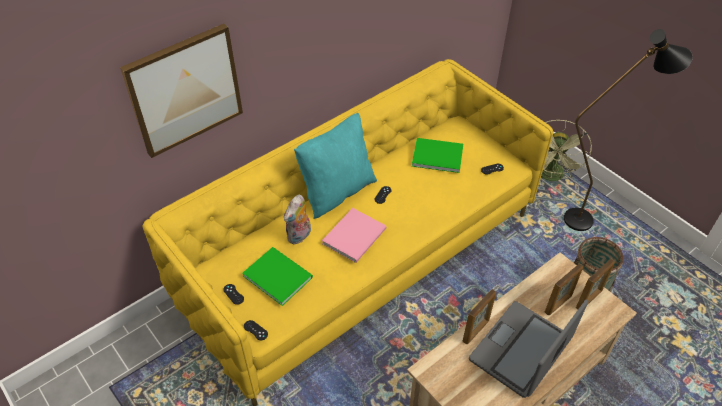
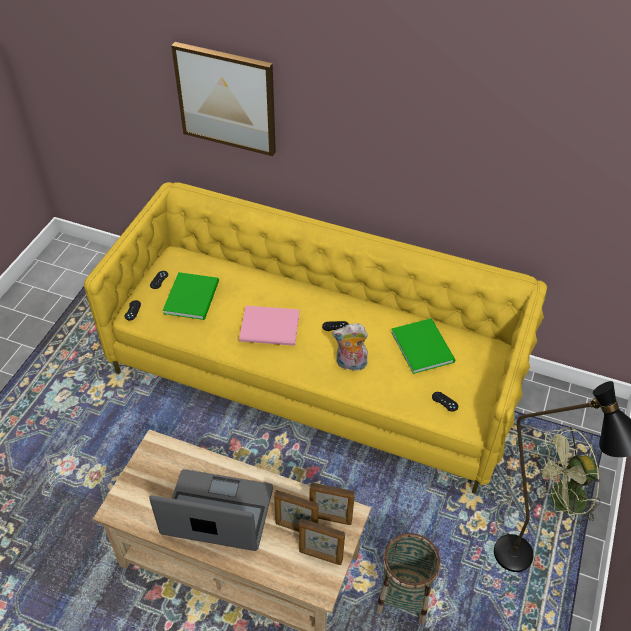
camera: 60 degrees right, 0 degrees up
(299, 236) = (244, 291): plush toy -> plush toy (350, 364)
(337, 191) = (315, 292): turquoise pillow -> none
(476, 331) = (220, 466): picture frame -> picture frame (330, 518)

